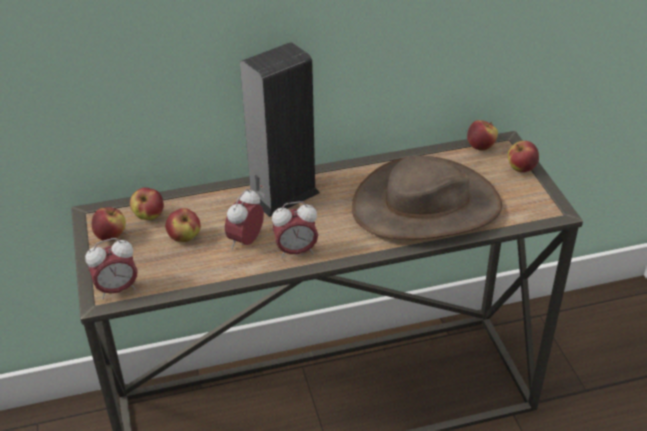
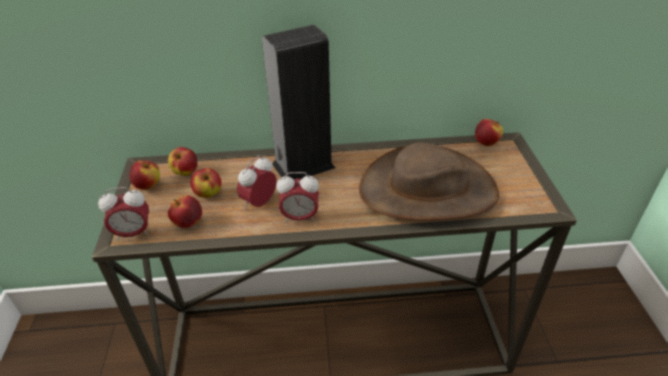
camera: 10 degrees right, 0 degrees up
(521, 168) = (521, 165): apple -> apple (188, 223)

